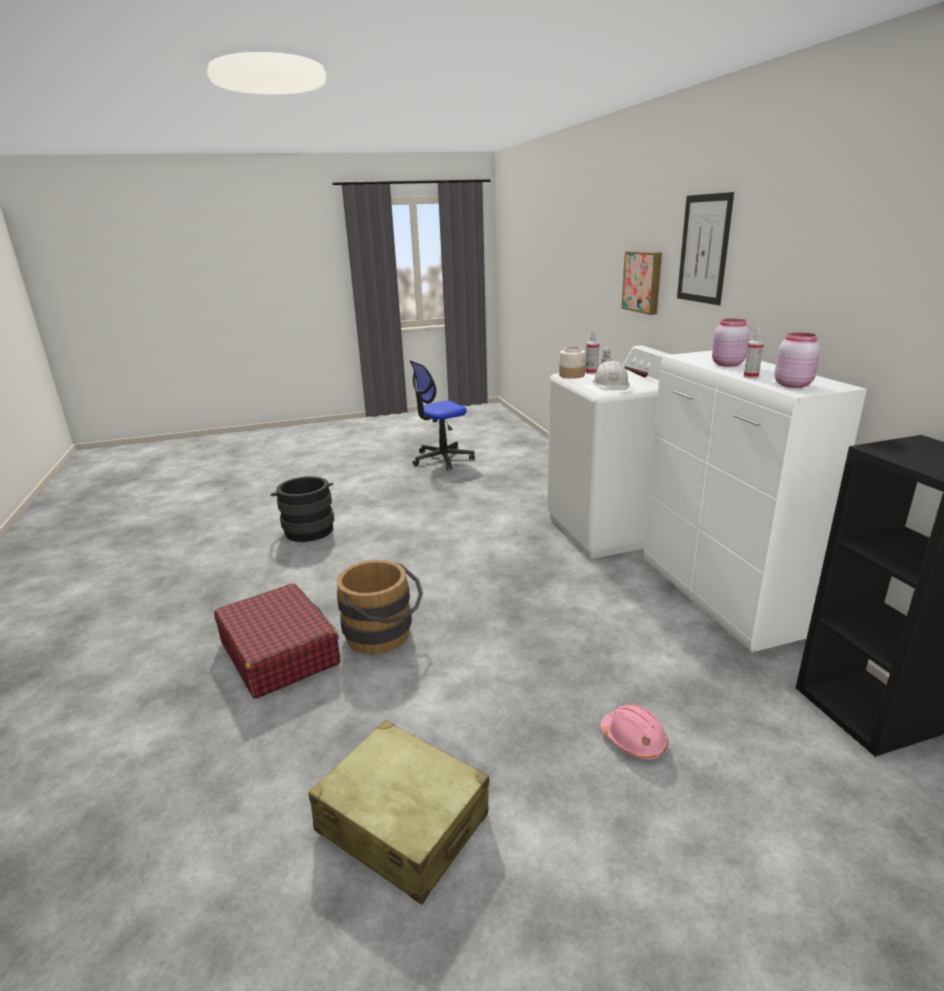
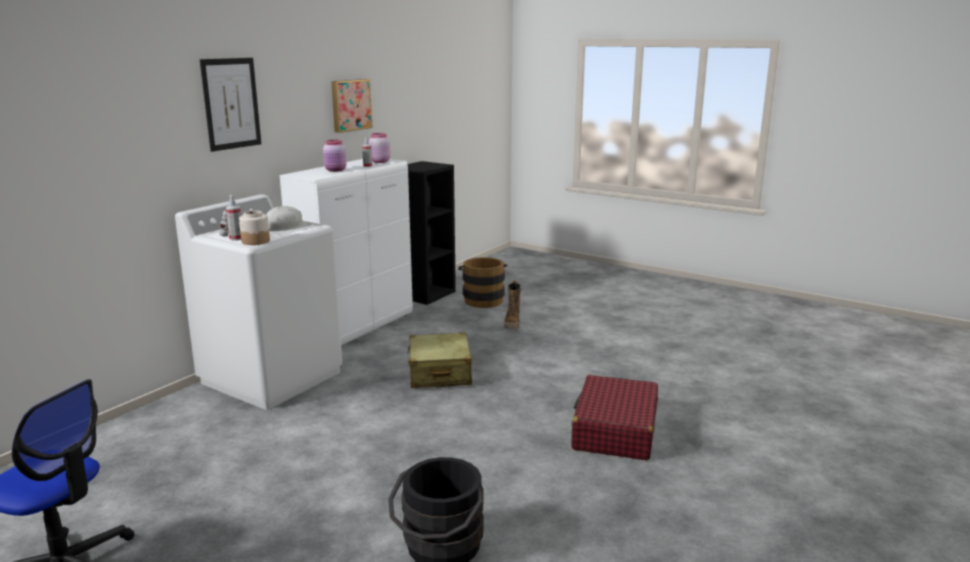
camera: 130 degrees left, 5 degrees down
(383, 636) = (540, 404): brown bucket -> brown bucket (482, 299)
(403, 823) = (630, 348): beige suitcase -> beige suitcase (439, 373)
(633, 740) = (512, 324): pink hard hat -> boot
(643, 281) = (150, 149): picture -> picture (350, 105)

